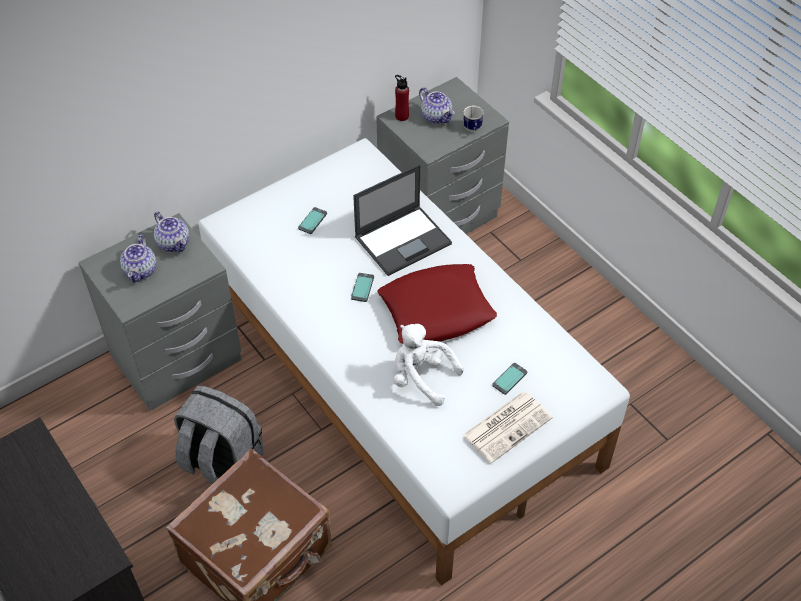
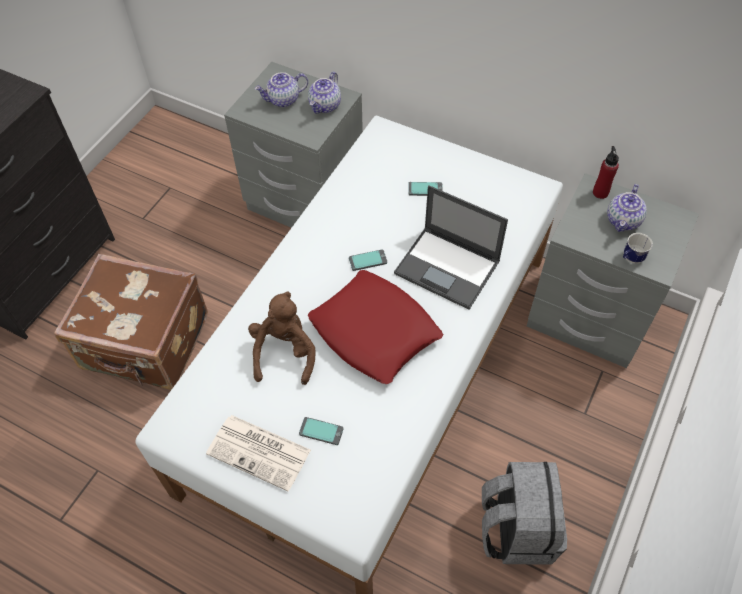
camera: 65 degrees right, 5 degrees up
(222, 463) = (222, 278): grey backpack -> grey backpack (517, 528)
(421, 377) = (284, 352): white plush toy -> brown plush toy

